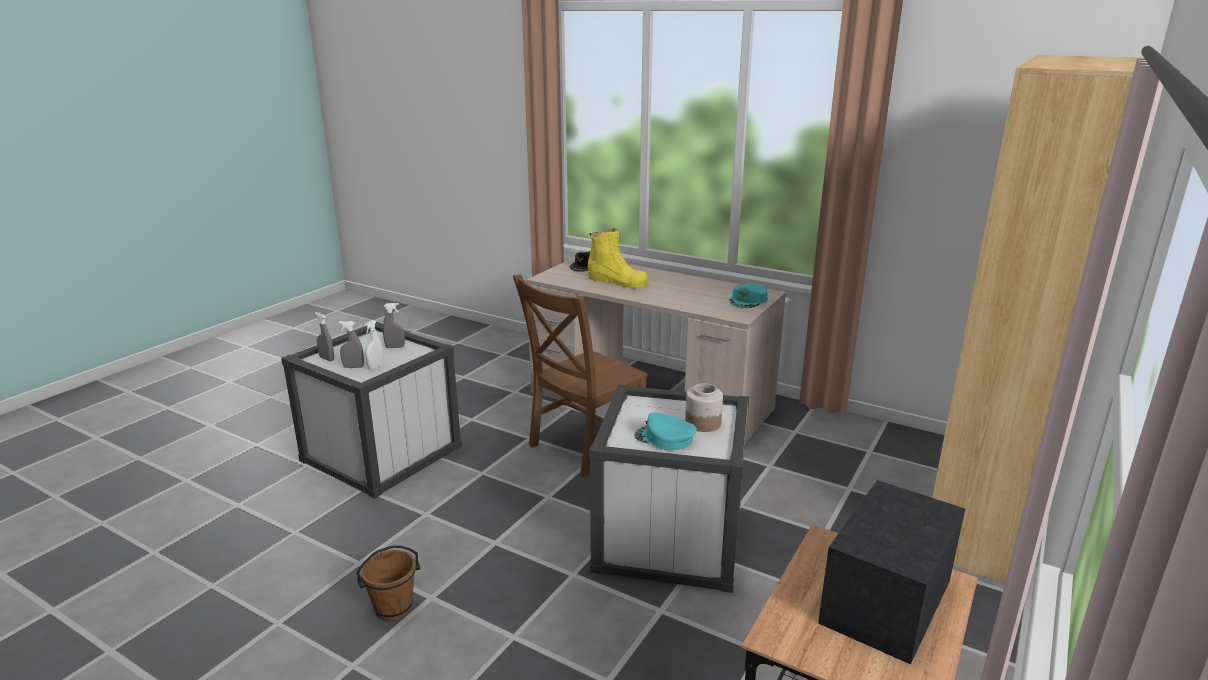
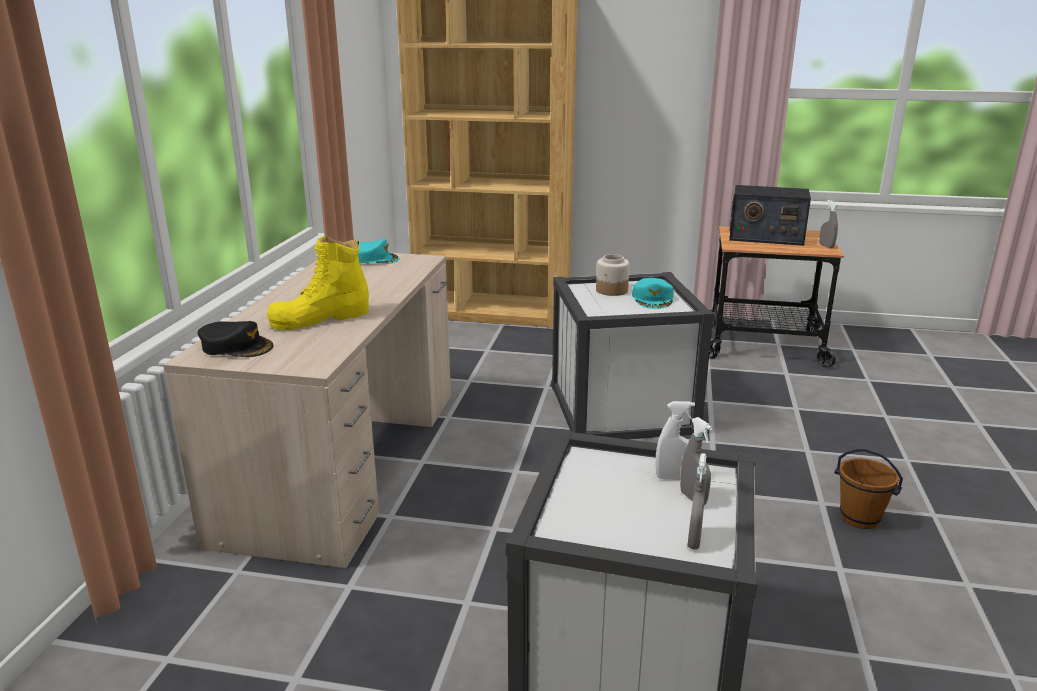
camera: 110 degrees left, 0 degrees up
(395, 347) = (589, 488): grey spray bottle -> grey spray bottle (826, 246)
(583, 446) = (492, 483): brown chair -> none
(617, 281) = (320, 318): yellow boot -> yellow boot turned 135 degrees counterclockwise

